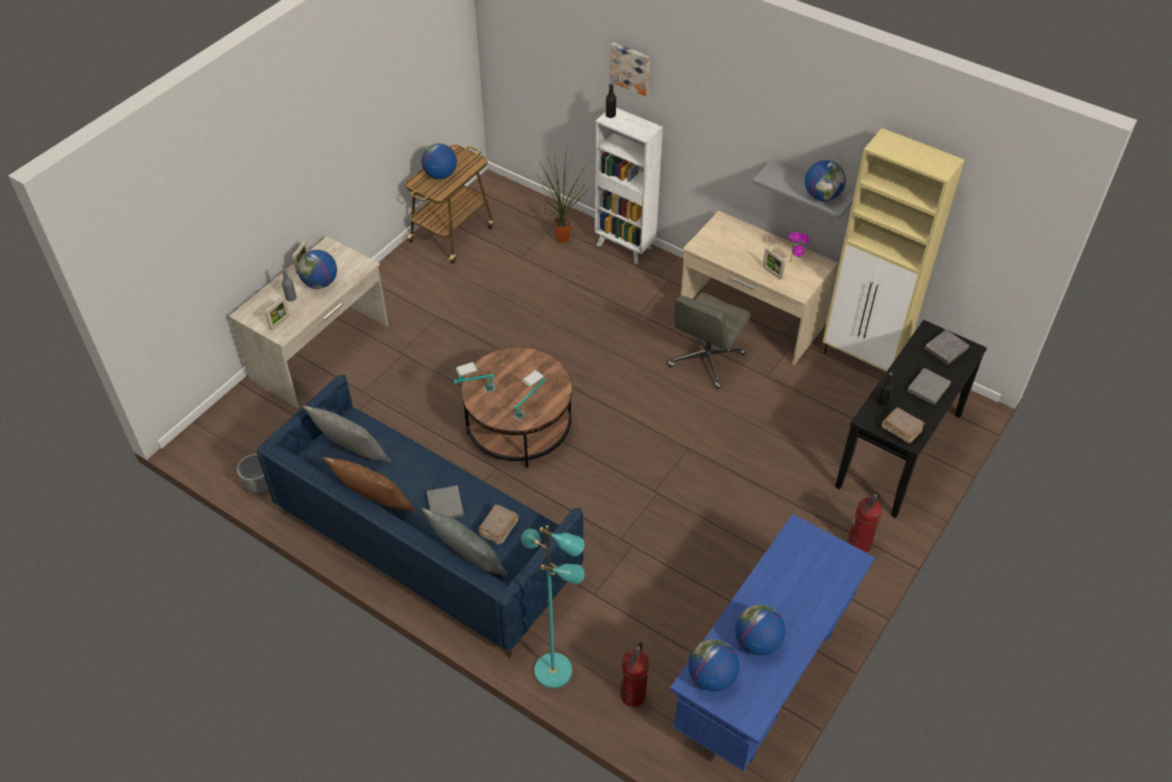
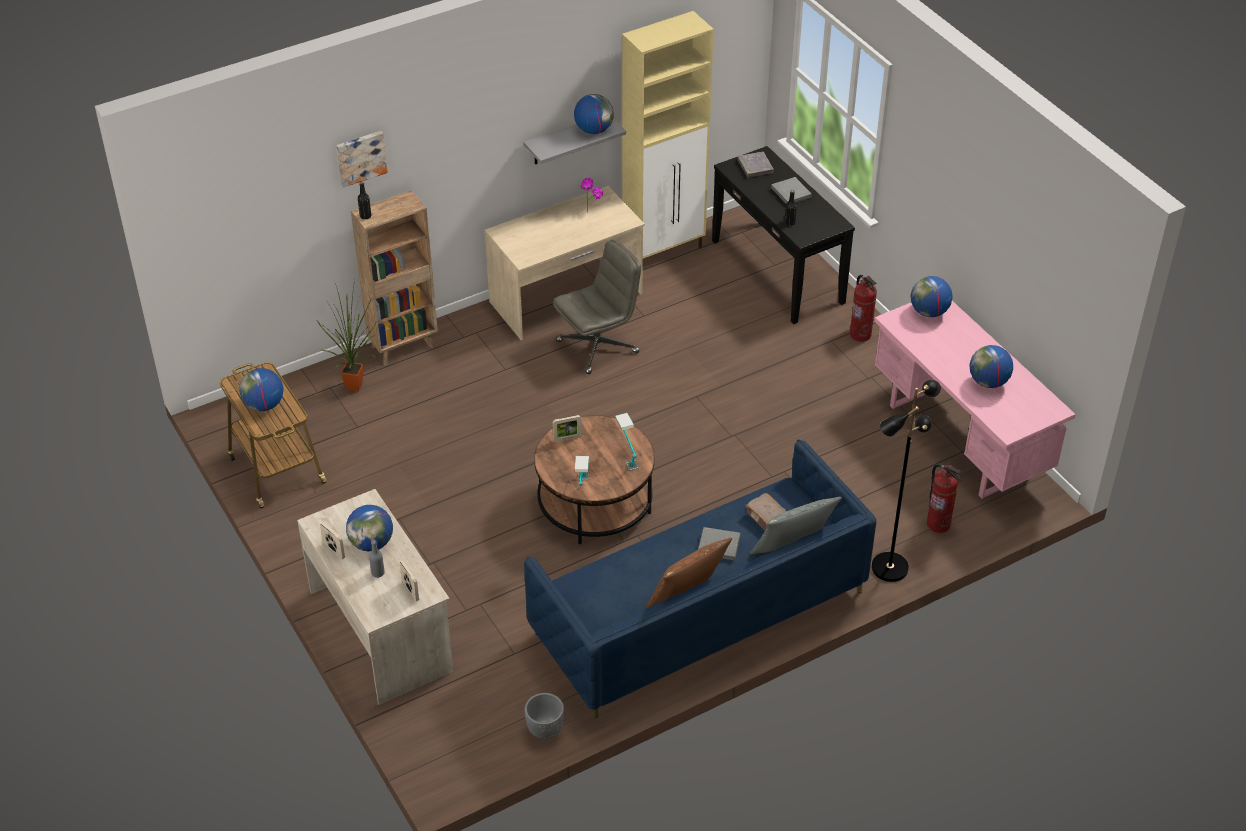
camera: 65 degrees left, 5 degrees down
(352, 455) = (612, 598): grey pillow -> none
(554, 670) = (889, 567): turquoise floor lamp -> black floor lamp
(625, 247) = (404, 346): white bookcase -> brown bookcase
(706, 360) = (598, 346): grey office chair -> grey office chair turned 90 degrees counterclockwise
(711, 677) = (1008, 418): globe -> globe (929, 312)
(763, 679) = (960, 440): blue desk -> pink desk
(772, 273) = (593, 227): picture frame -> picture frame (567, 438)
(901, 429) = (824, 225): brown book -> none

